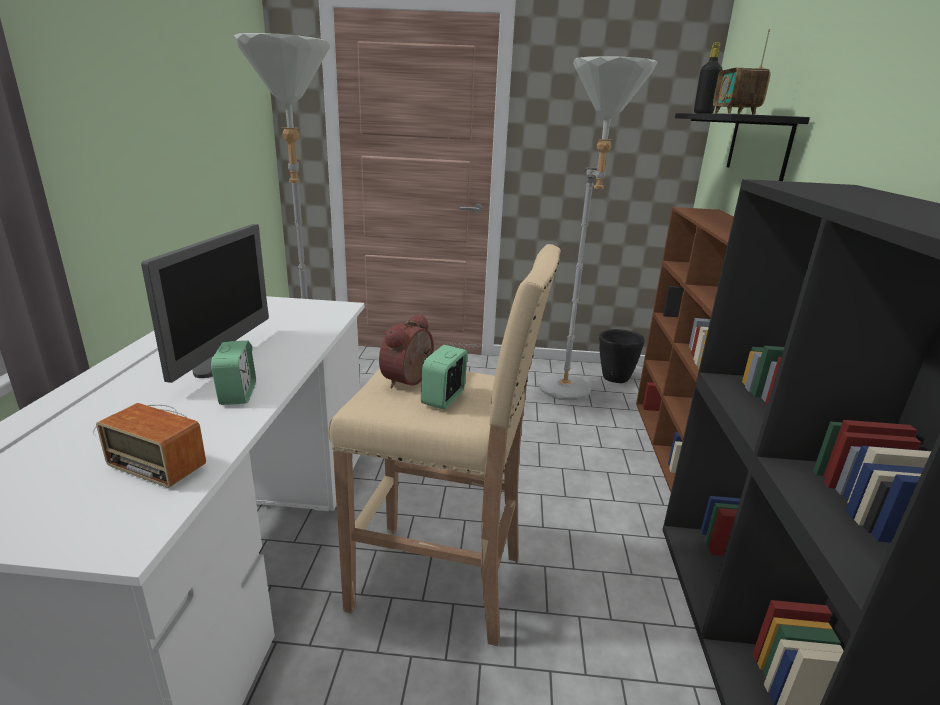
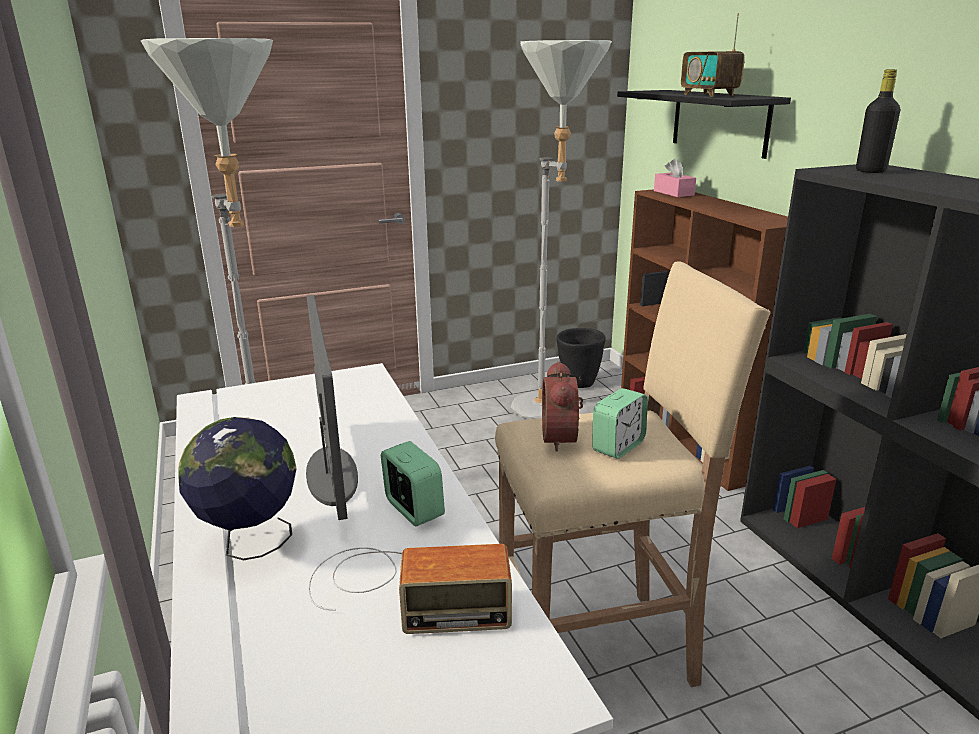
camera: 25 degrees left, 0 degrees up
(120, 383) = (250, 543): none -> globe
(444, 398) = (618, 446): alarm clock -> alarm clock turned 135 degrees counterclockwise
(703, 113) = (653, 91): black bottle -> black bottle (870, 171)
(704, 212) = (673, 193): none -> pink tissue box

